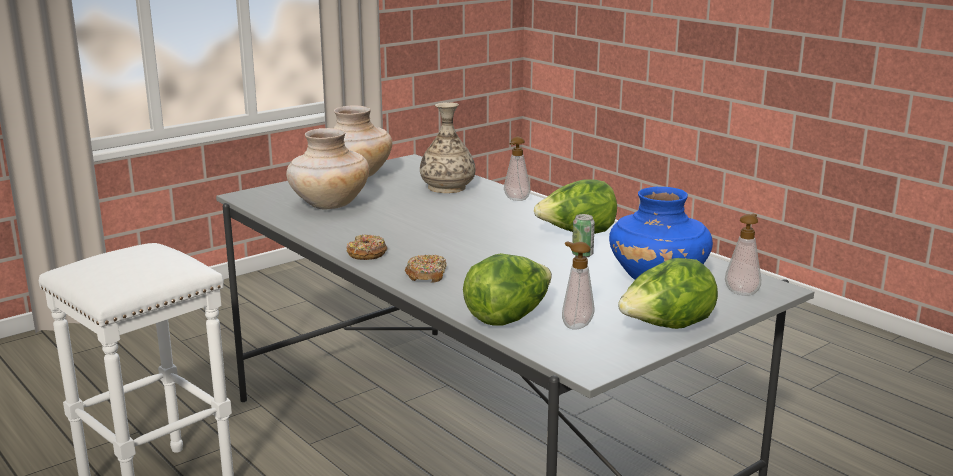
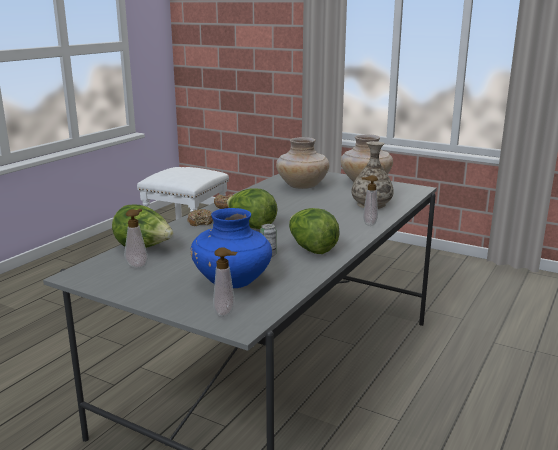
camera: 70 degrees right, 0 degrees up
(666, 328) = (142, 292): lettuce -> lettuce (251, 226)

